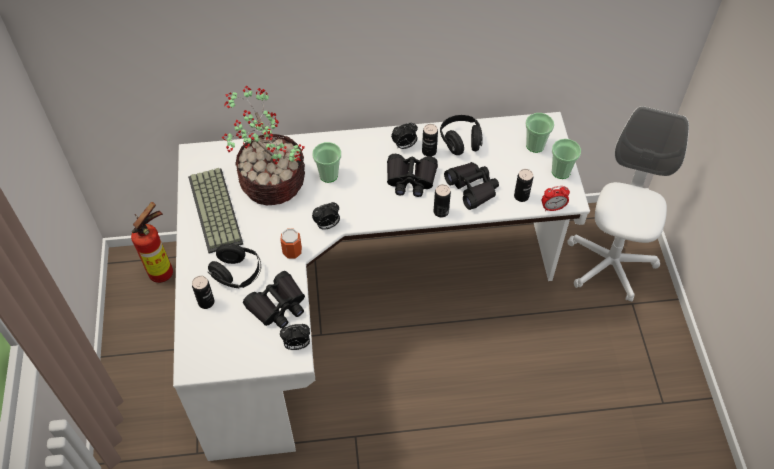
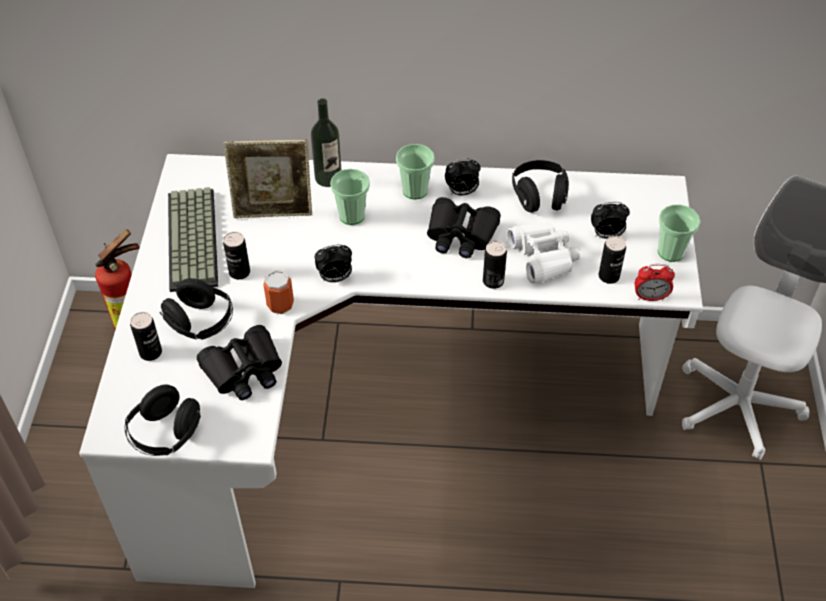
camera: 10 degrees right, 5 degrees down
(232, 361) = (166, 434): none -> black headphones
(270, 181) = (274, 213): potted plant -> picture frame
(297, 345) = (257, 425): alarm clock -> alarm clock (606, 235)
(304, 147) = (328, 177): none -> bottle
(429, 151) = (493, 203): can -> can (239, 272)
(472, 188) = (543, 257): black binoculars -> white binoculars
(535, 145) = (641, 214): cup -> cup (415, 190)

